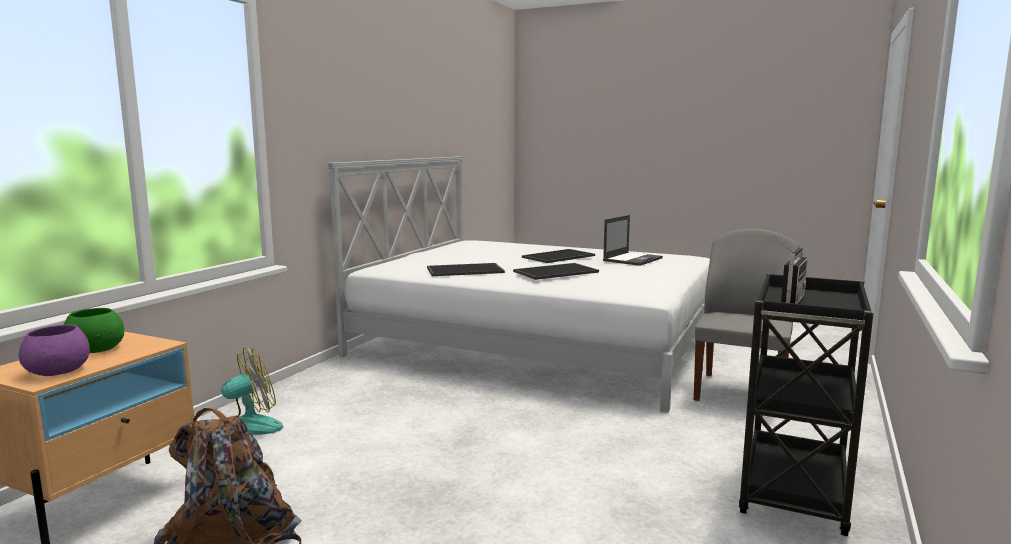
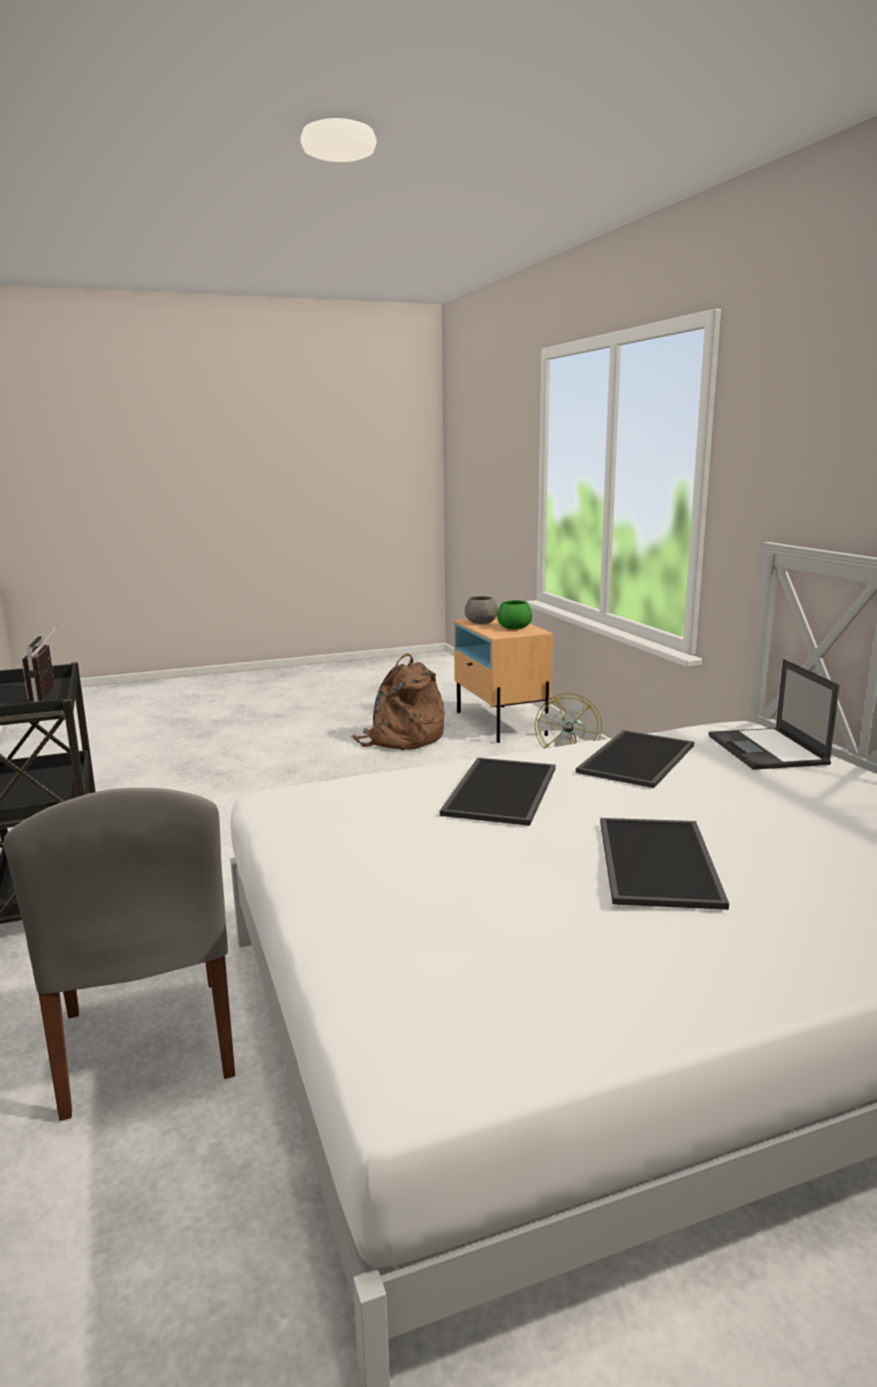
camera: 135 degrees right, 5 degrees up
(59, 371) = (481, 622): purple bowl -> grey bowl
(633, 259) = (511, 932): laptop -> laptop (768, 750)

